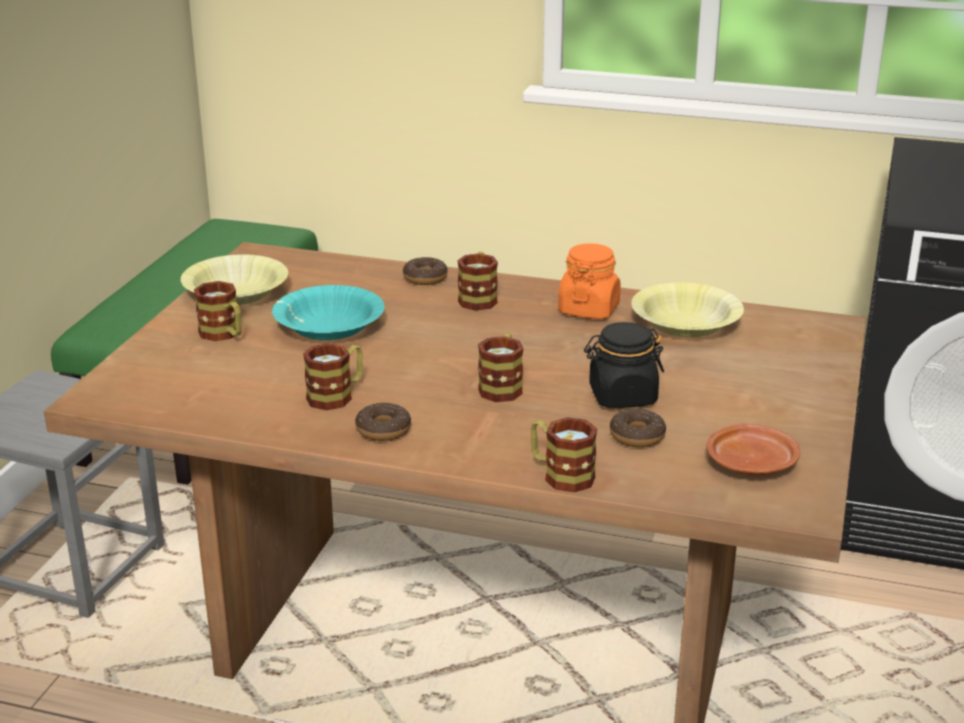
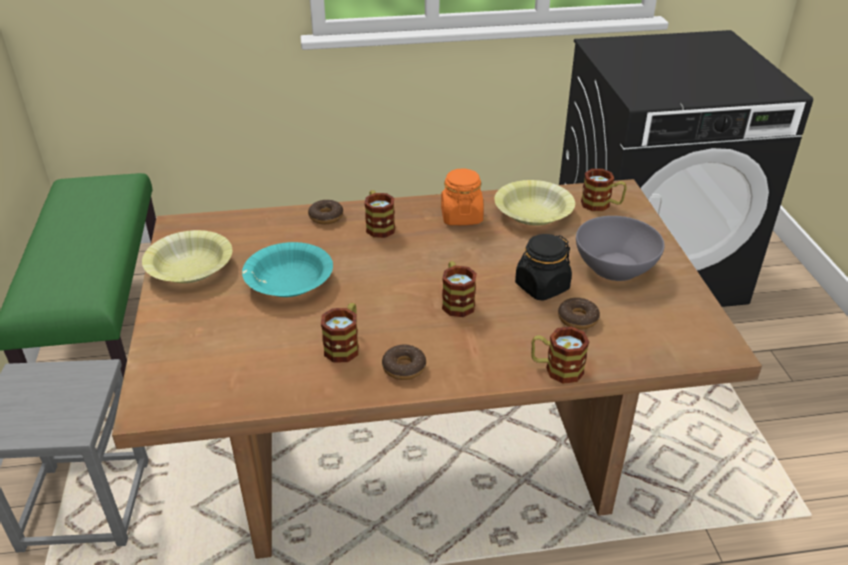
camera: 25 degrees left, 10 degrees up
(224, 335) = (211, 311): mug -> mug (601, 205)
(741, 398) = (615, 267): none -> grey bowl
(752, 463) = (664, 320): brown plate -> none

